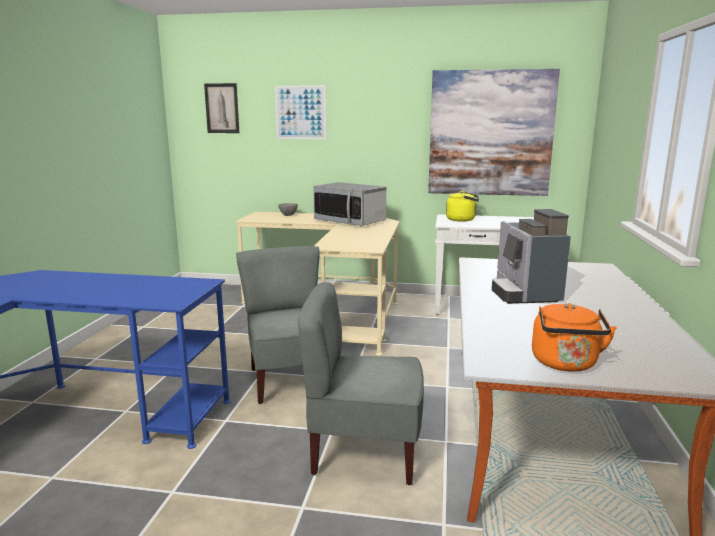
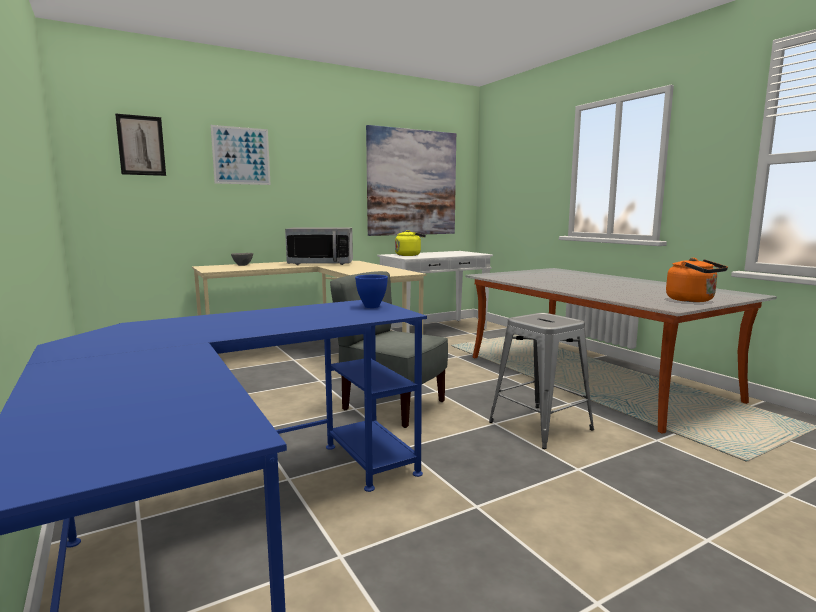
camera: 40 degrees left, 5 degrees down
(186, 289) = (372, 307): none -> blue bowl
(364, 452) = (541, 426): grey chair -> grey stool
(524, 293) = (568, 282): coffee machine -> none

